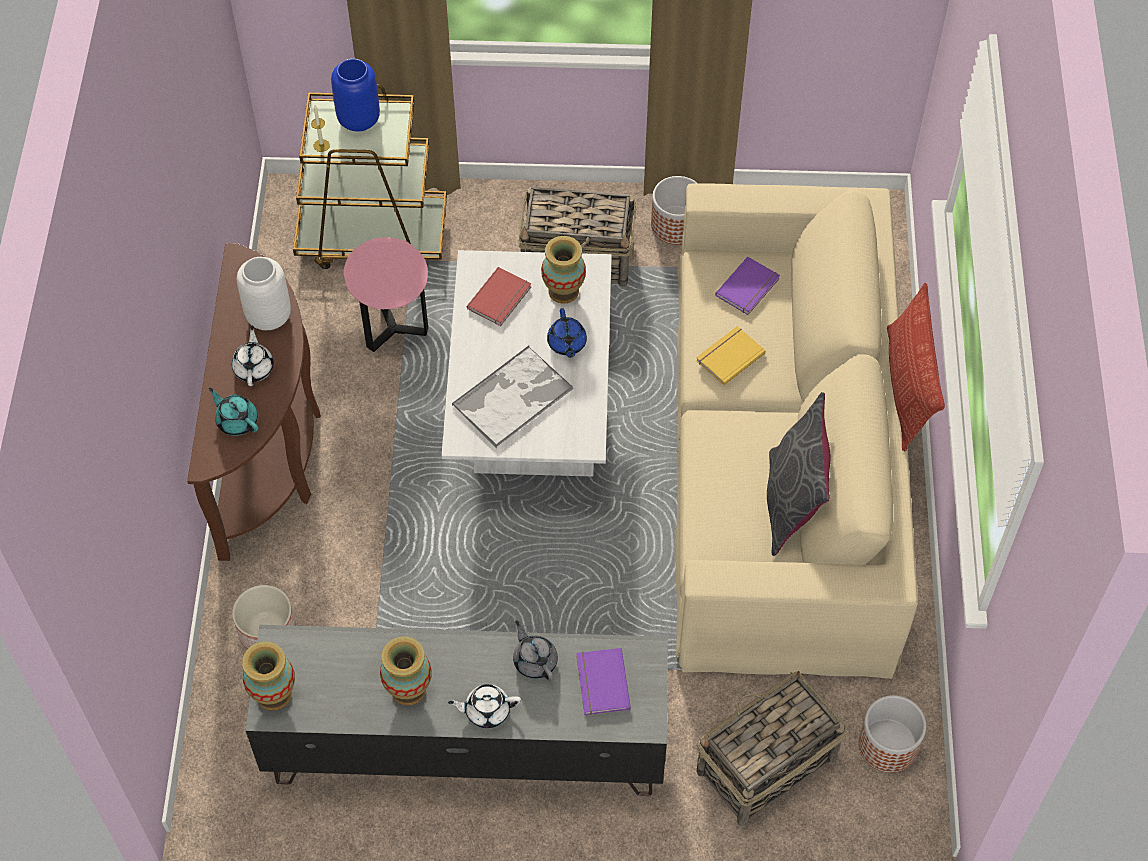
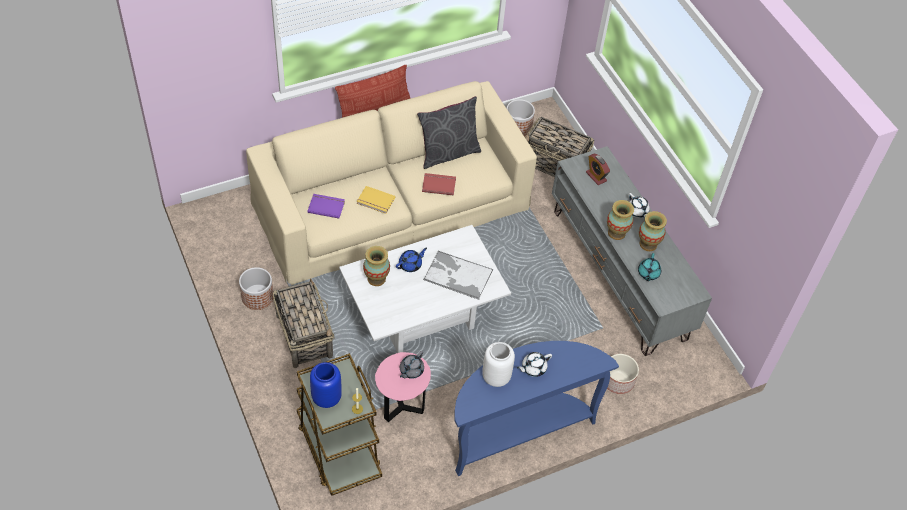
camera: 120 degrees left, 5 degrees down
(237, 421) = (570, 360): turquoise teapot -> turquoise teapot (648, 273)
(270, 454) = (518, 430): brown console table -> blue console table
(273, 694) = (687, 294): vase -> vase (616, 233)
(501, 298) = (397, 305): red book -> red book (438, 184)
(535, 660) = (602, 203): grey teapot -> grey teapot (411, 370)
(600, 683) = (596, 176): purple book -> alarm clock

